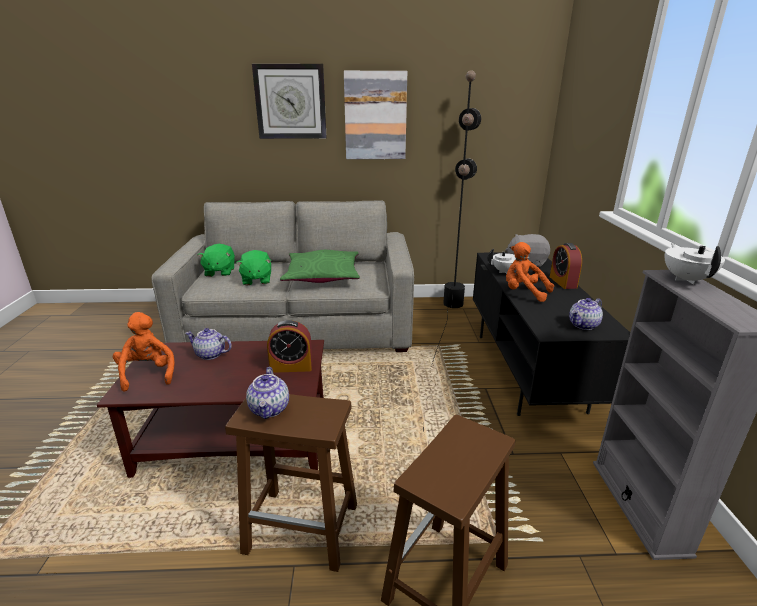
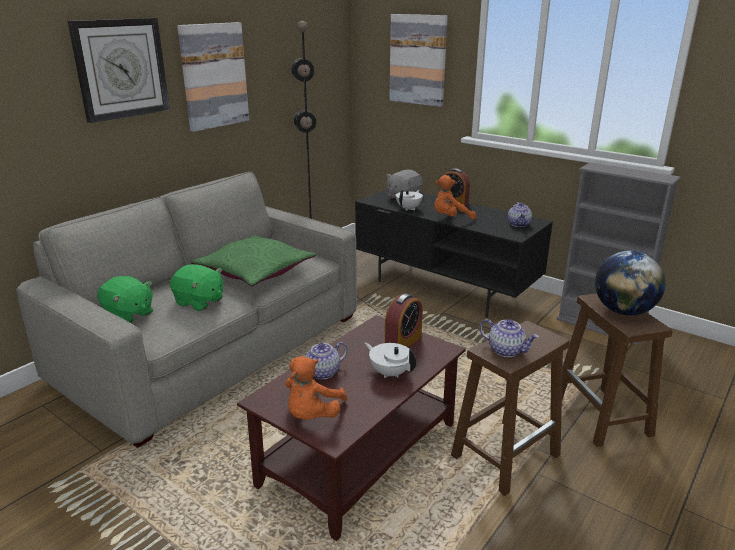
camera: 50 degrees left, 0 degrees up
(148, 373) = (312, 415): orange plush toy -> orange plush toy turned 90 degrees counterclockwise
(461, 460) = (623, 311): none -> globe
(593, 116) = (418, 60): none -> picture
(686, 279) = (605, 167): white teapot -> white teapot (390, 373)

